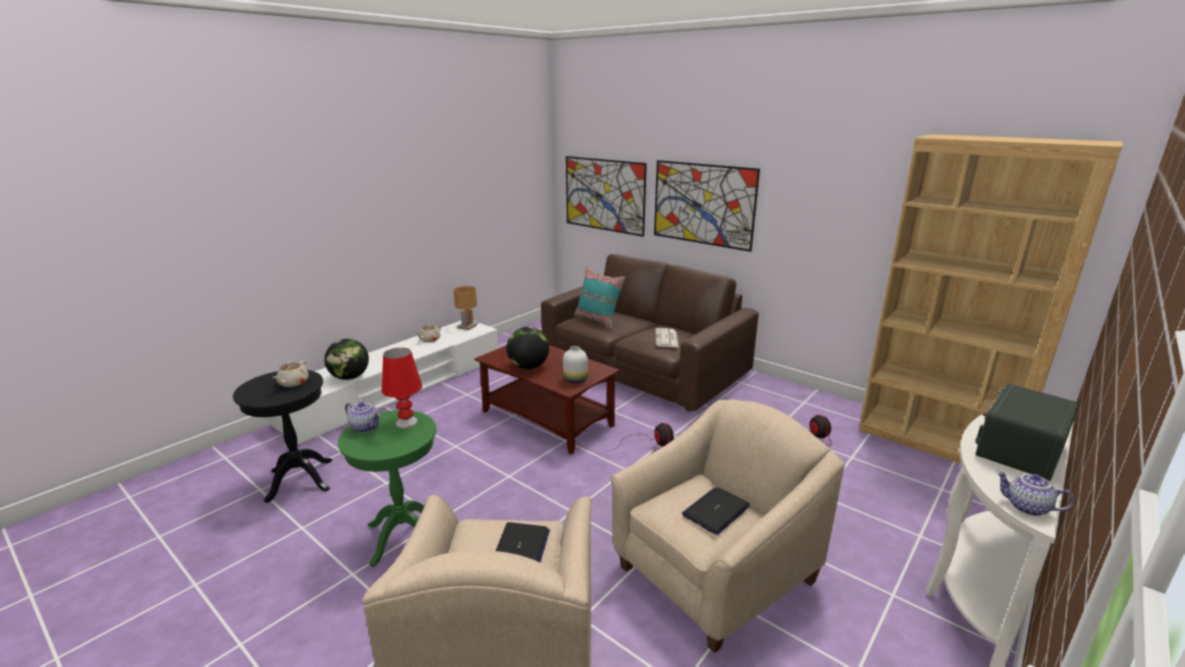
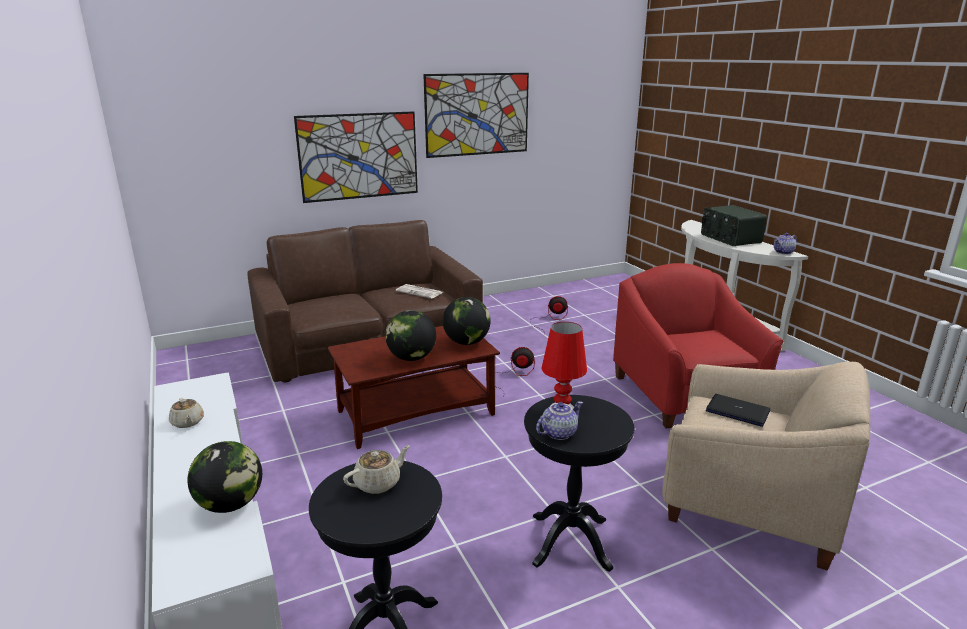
camera: 65 degrees left, 0 degrees up
(293, 383) = (378, 483): beige teapot -> beige teapot turned 75 degrees counterclockwise
(403, 536) = (570, 541): green side table -> black side table
(468, 326) = (187, 389): brown table lamp -> none
(575, 379) = (466, 342): white vase -> globe
(598, 320) = (330, 307): turquoise pillow -> none
(604, 195) = (217, 170): picture -> picture (477, 114)
(714, 574) = (685, 396): beige armchair -> red armchair
(716, 511) = (708, 338): laptop -> none
(937, 442) = (586, 288): brown bookcase -> none

